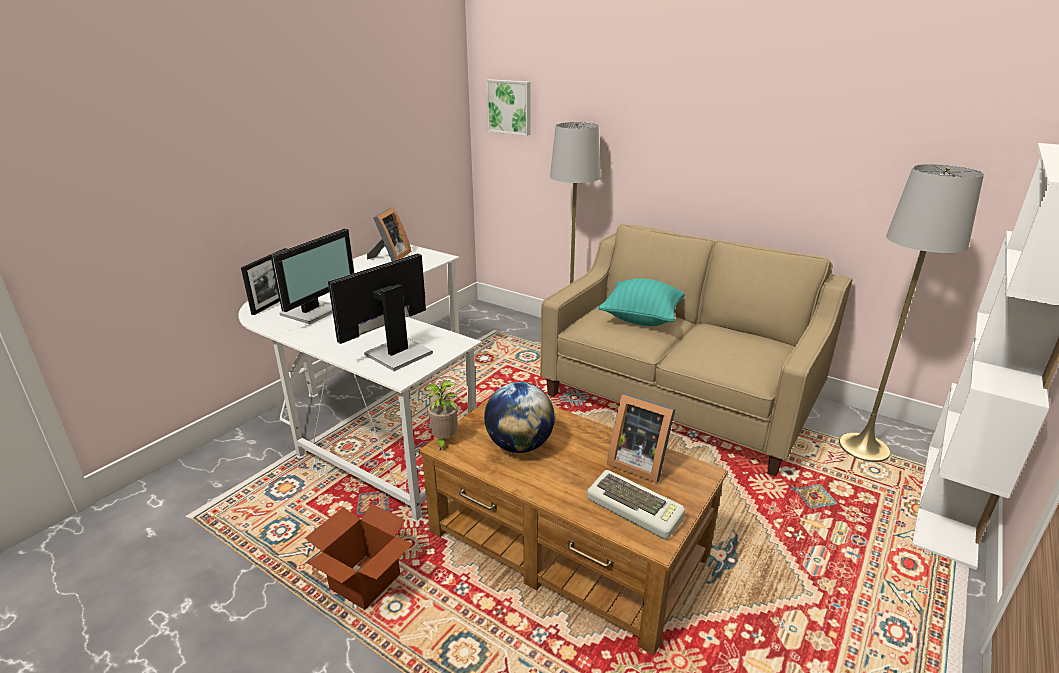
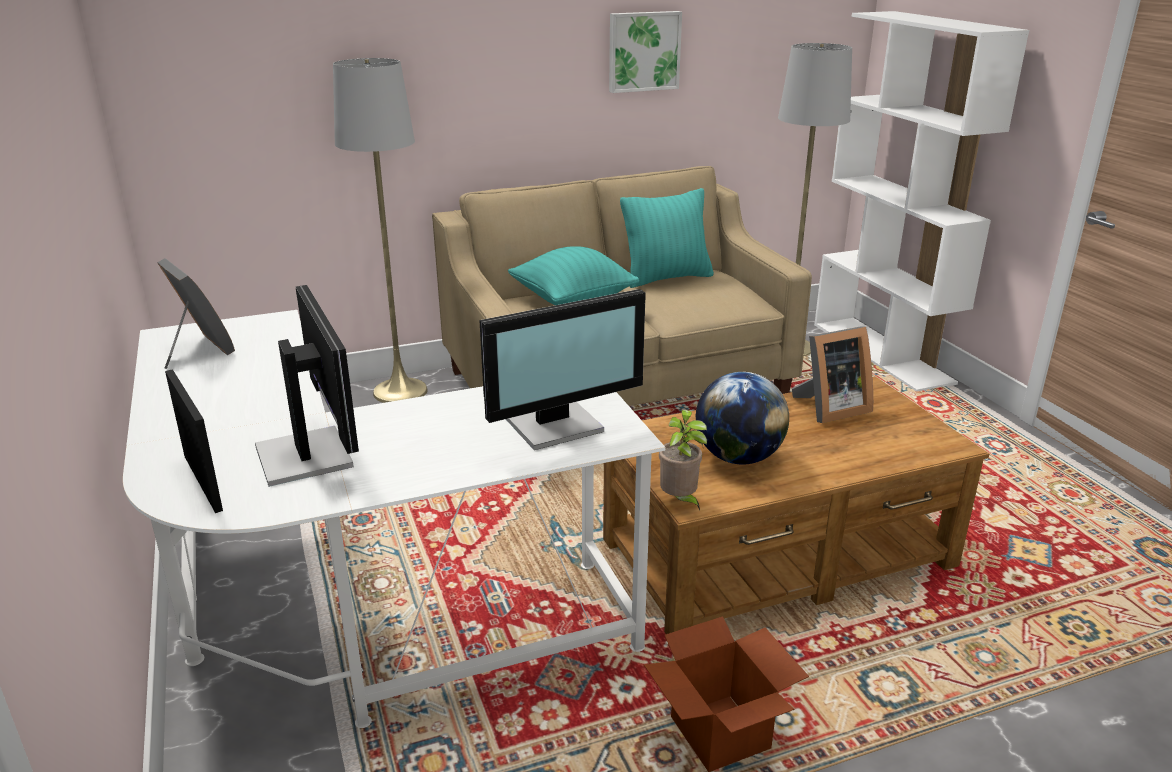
camera: 55 degrees left, 0 degrees up
(396, 353) = (556, 425): monitor -> monitor turned 105 degrees counterclockwise
(510, 107) = (194, 52): picture -> picture (643, 51)
(636, 509) = (900, 436): keyboard -> none
(733, 333) = (666, 278): none -> turquoise pillow

